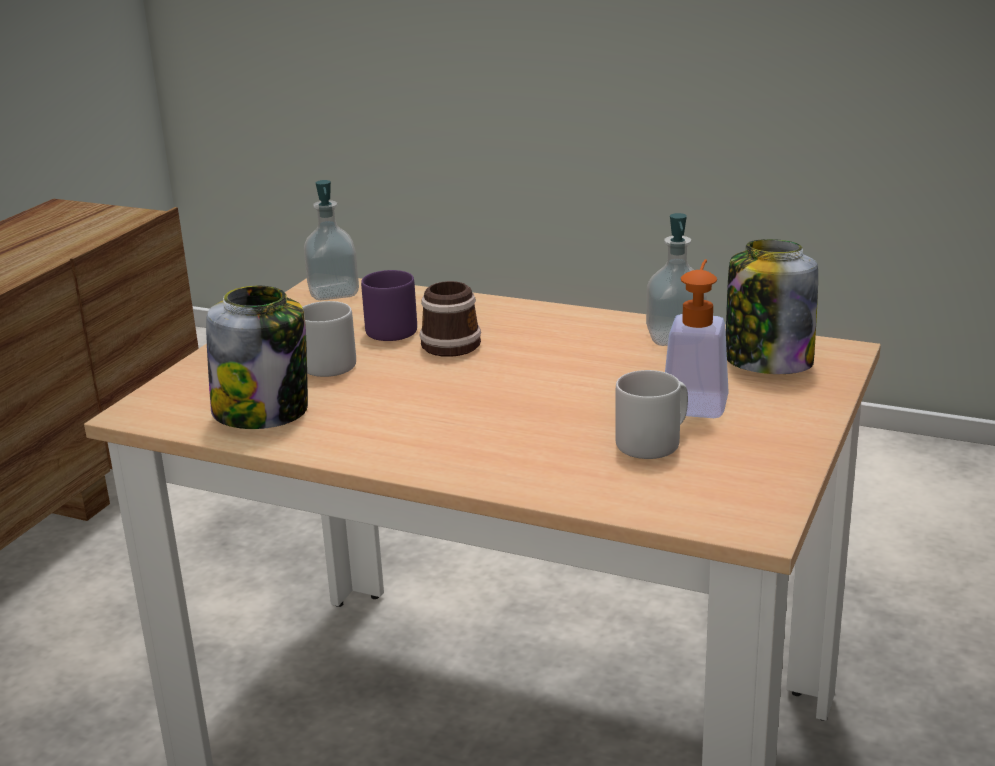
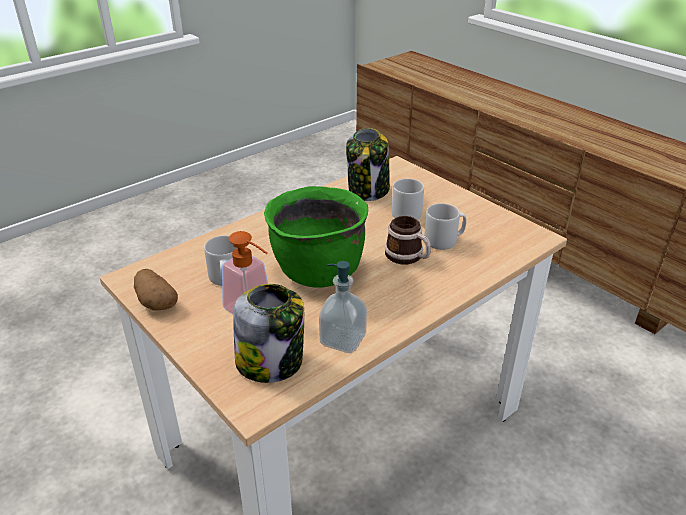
camera: 115 degrees right, 10 degrees up
(333, 293) = (520, 236): soap dispenser -> none
(387, 329) = (444, 240): purple mug -> grey mug
(556, 386) = (317, 271): none -> green cooking pot
(776, 474) = (156, 302): none -> potato

